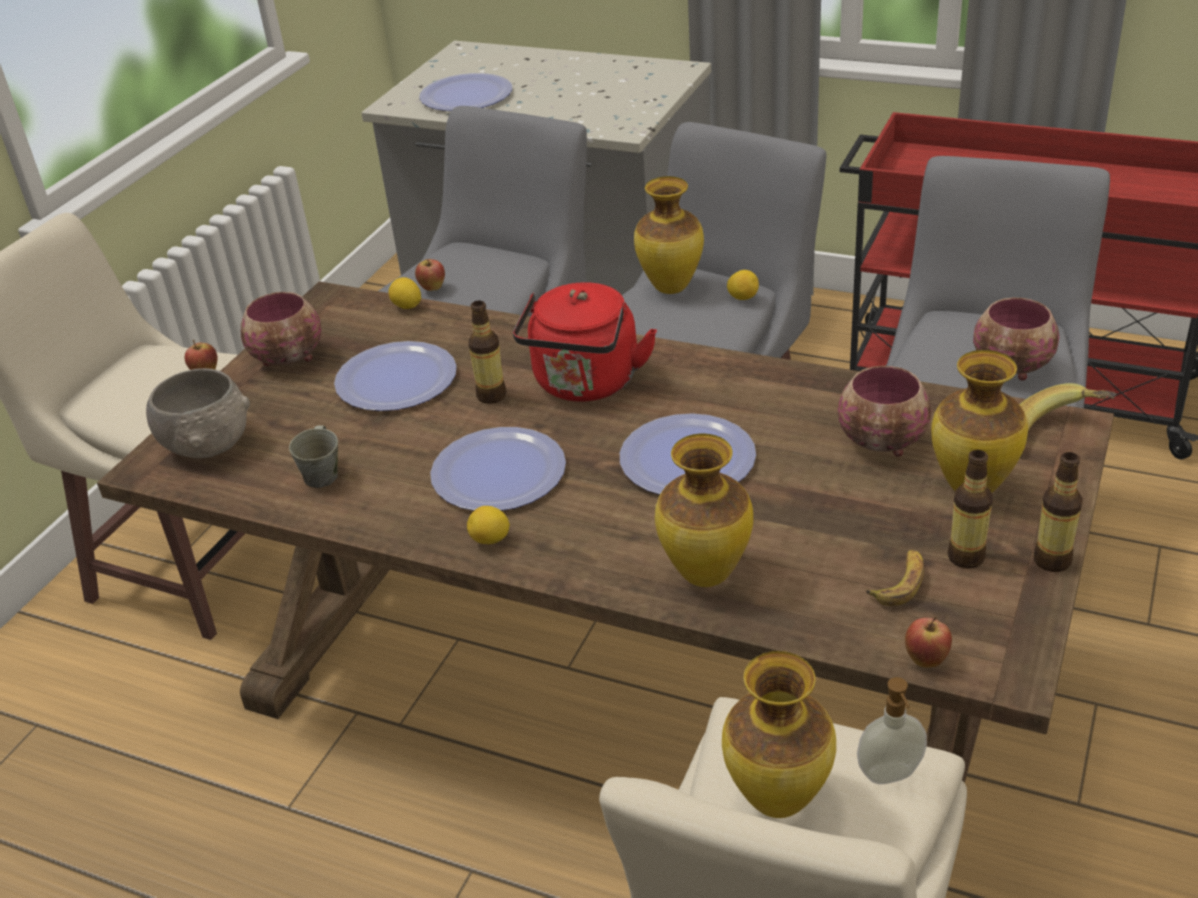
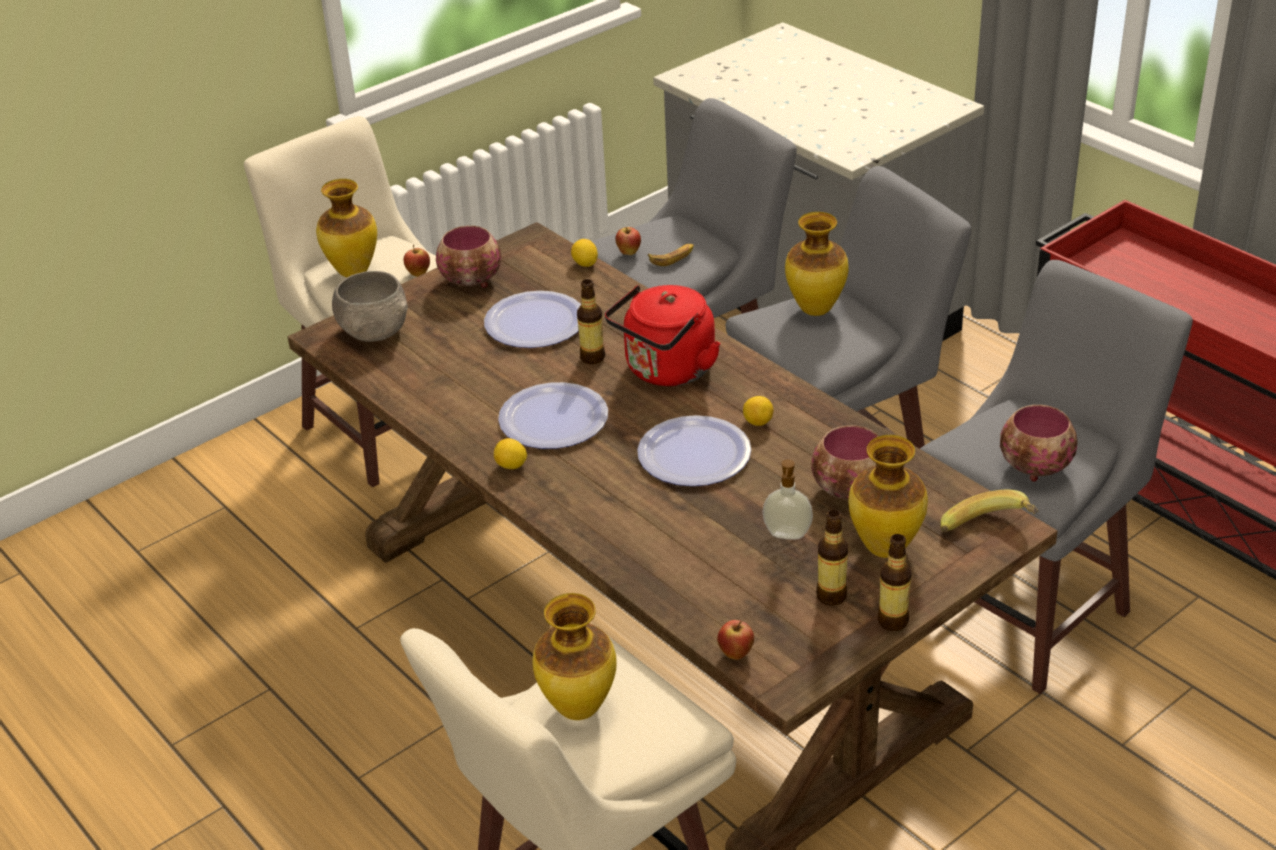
camera: 25 degrees right, 0 degrees up
(322, 475) = (434, 380): grey mug -> none
(466, 95) = (748, 83): plate -> none
(704, 575) = (635, 542): vase -> vase (352, 272)
(743, 297) = (867, 336): lemon -> lemon (758, 422)
(890, 775) = (665, 722): soap dispenser -> soap dispenser (787, 535)
(899, 582) = (766, 596): banana -> banana (672, 257)

